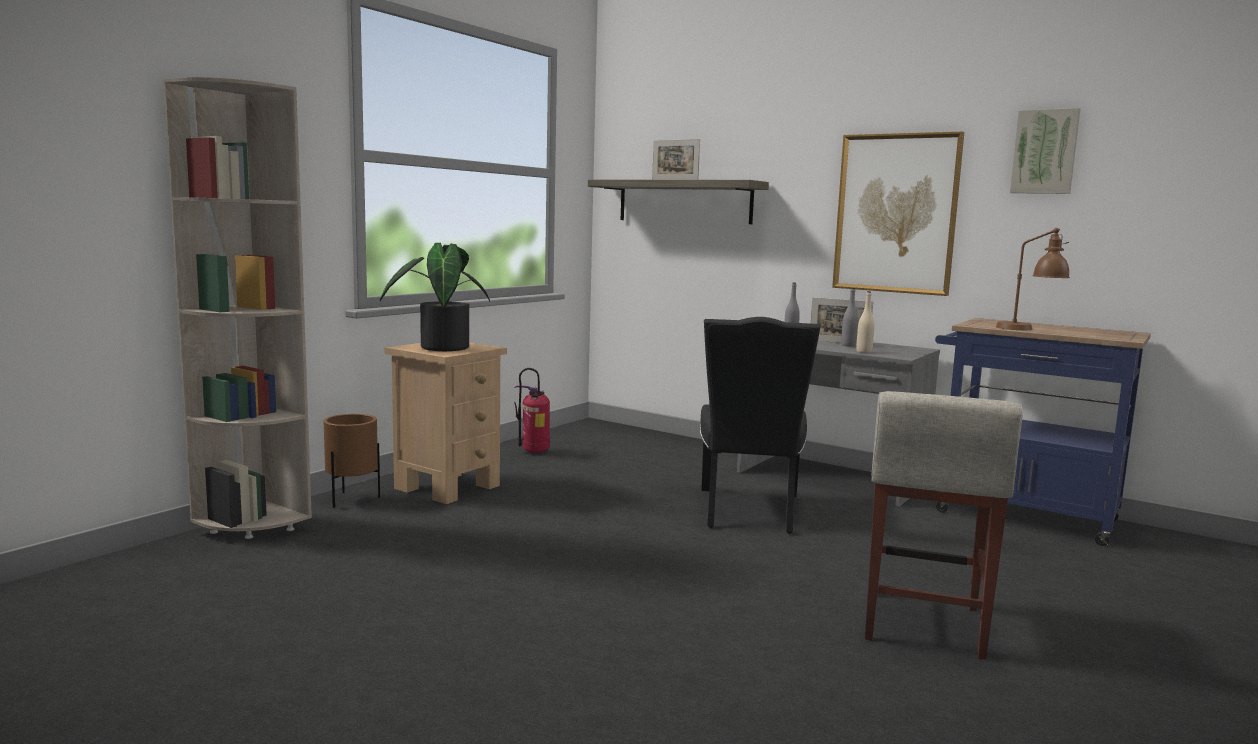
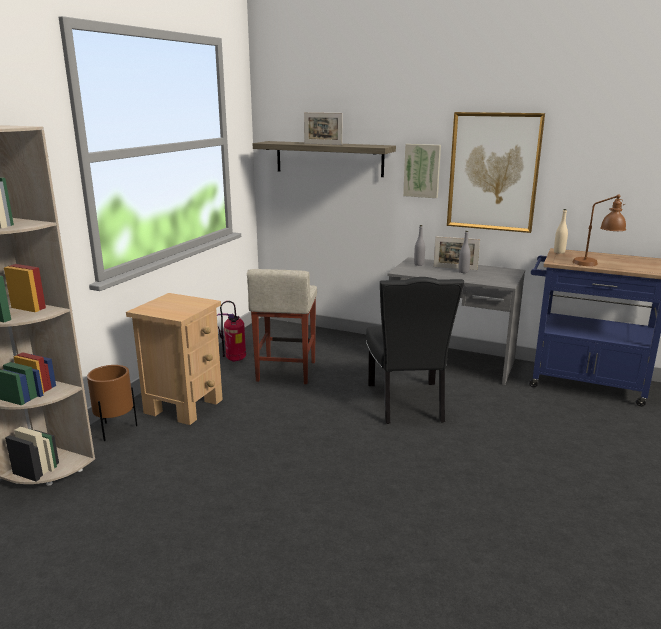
camera: 10 degrees left, 10 degrees up
(440, 347) = (169, 307): potted plant -> none
(864, 352) = (478, 280): beige bottle -> beige bottle (559, 252)
(922, 624) = (556, 499): beige stool -> beige stool (286, 371)
(1045, 152) = (603, 130): picture -> picture (422, 170)

